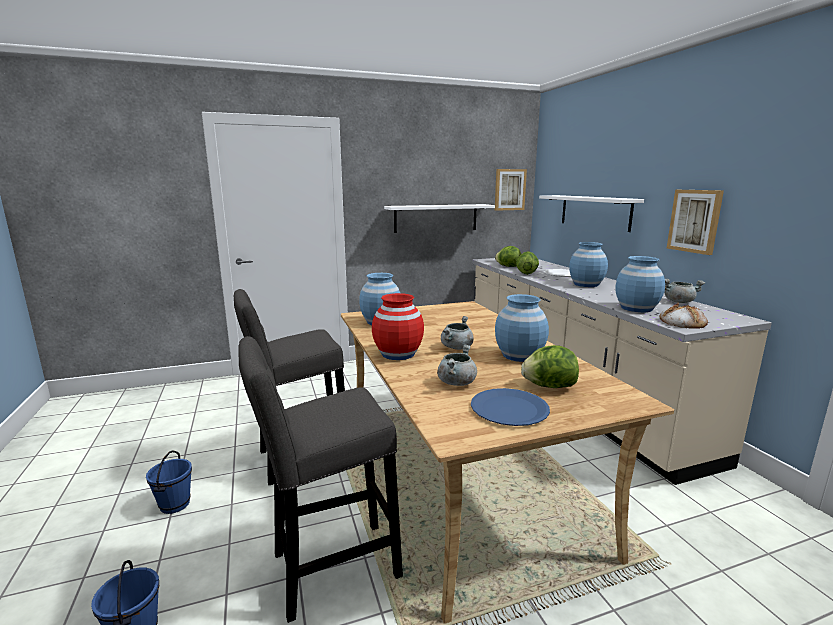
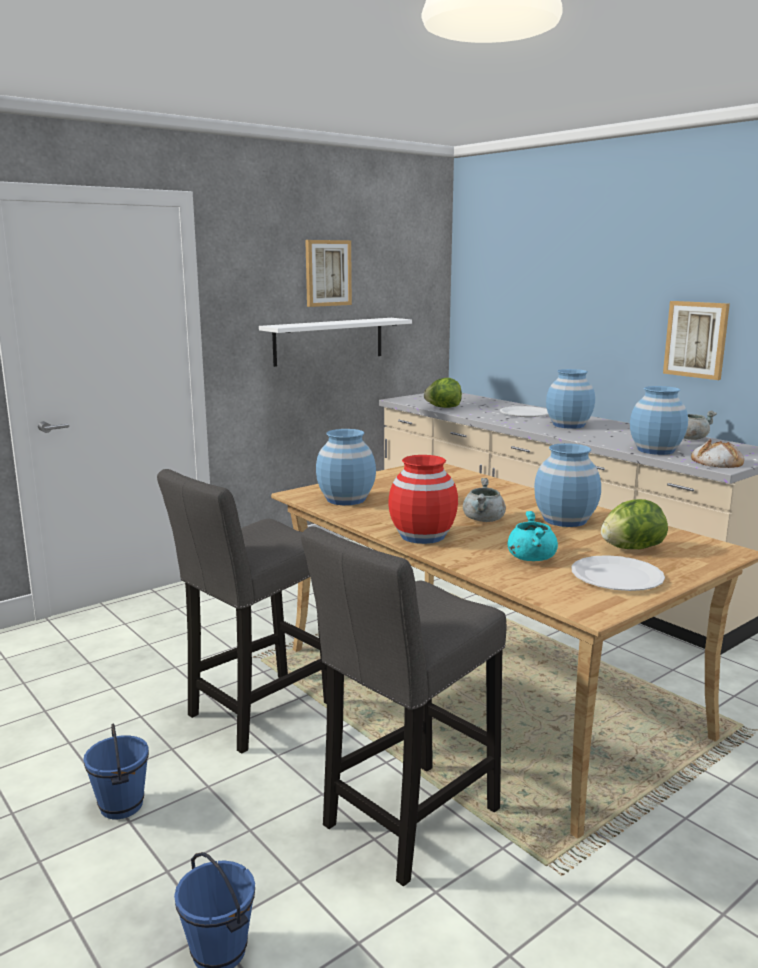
camera: 20 degrees left, 0 degrees up
(456, 382) = (530, 558): grey cooking pot -> turquoise cooking pot
(509, 189) = (421, 295): picture -> picture (327, 273)
(509, 409) = (616, 576): blue plate -> white plate
(526, 274) = (480, 416): lettuce -> none
(594, 212) = (554, 327): white shelf -> none

